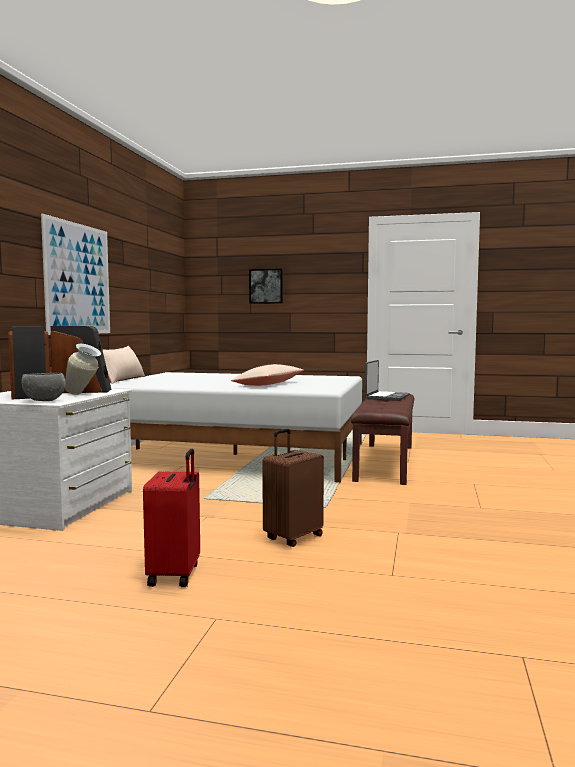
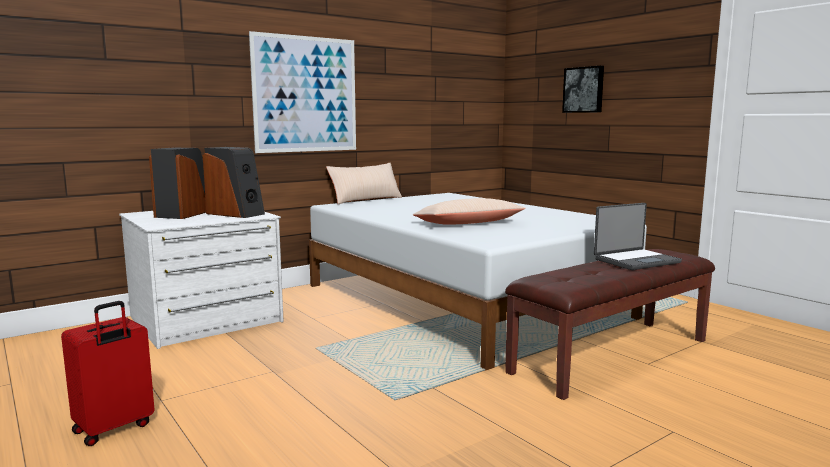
camera: 40 degrees right, 5 degrees up
(44, 401) = (159, 223): grey bowl -> none
(83, 395) = (213, 219): vase -> none
(292, 537) = (280, 427): brown suitcase -> none

